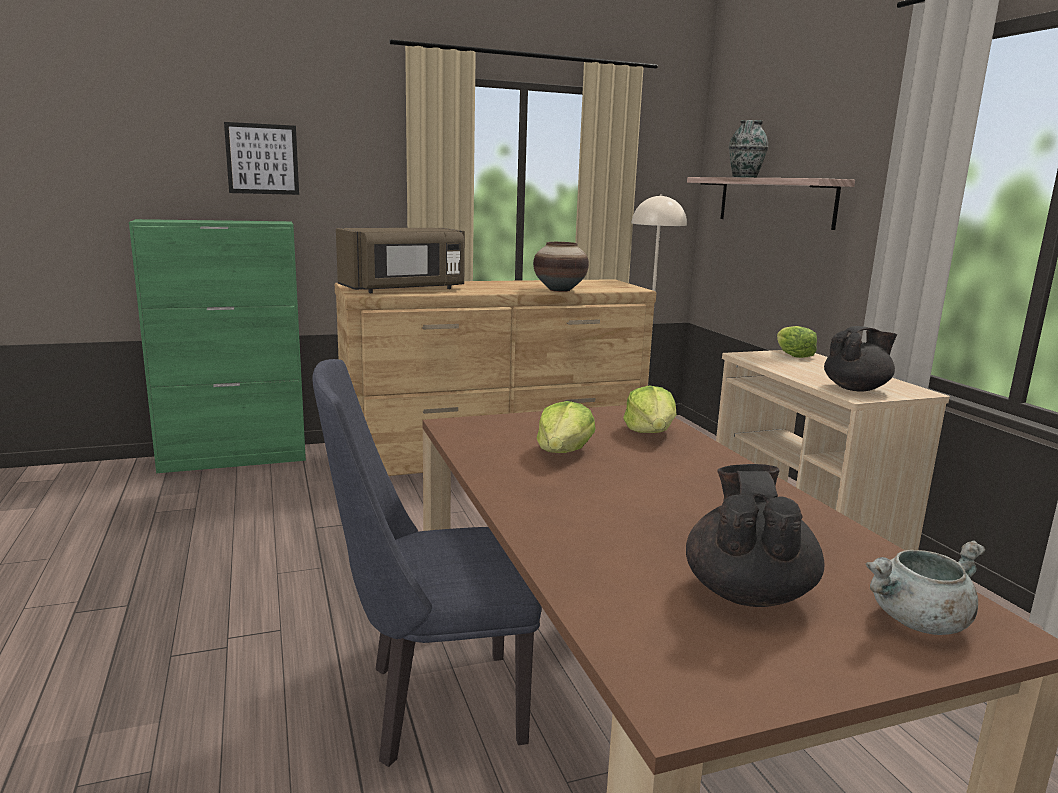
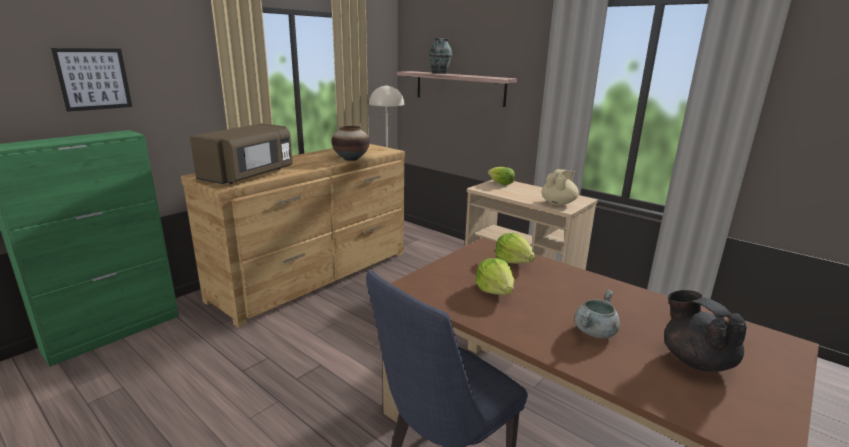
camera: 30 degrees left, 5 degrees up
(856, 389) = (558, 203): black teapot -> beige teapot
(918, 622) = (764, 351): grey cooking pot -> grey cooking pot (595, 332)

